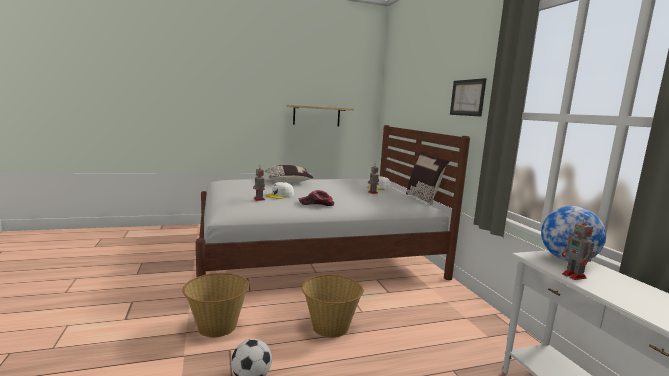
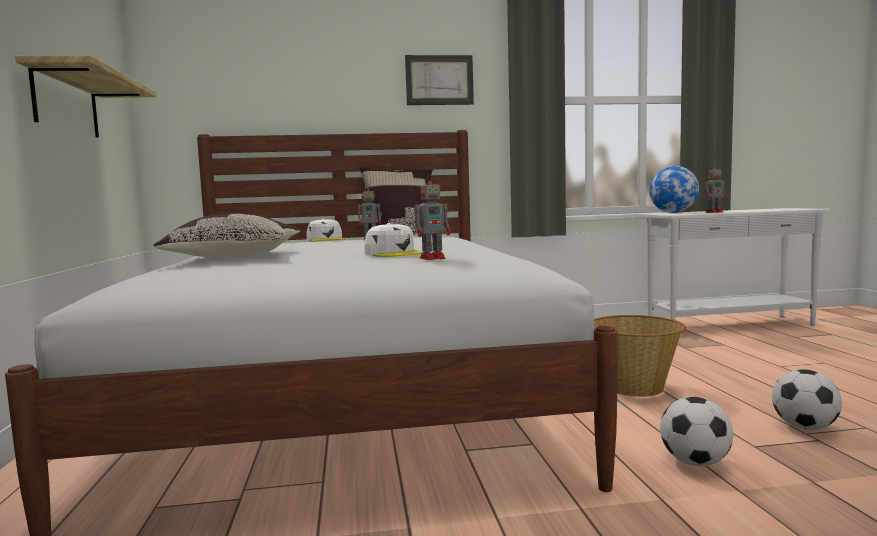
camera: 80 degrees left, 5 degrees down
(216, 327) = (695, 462): basket -> football
(316, 203) = (462, 246): cap -> none

